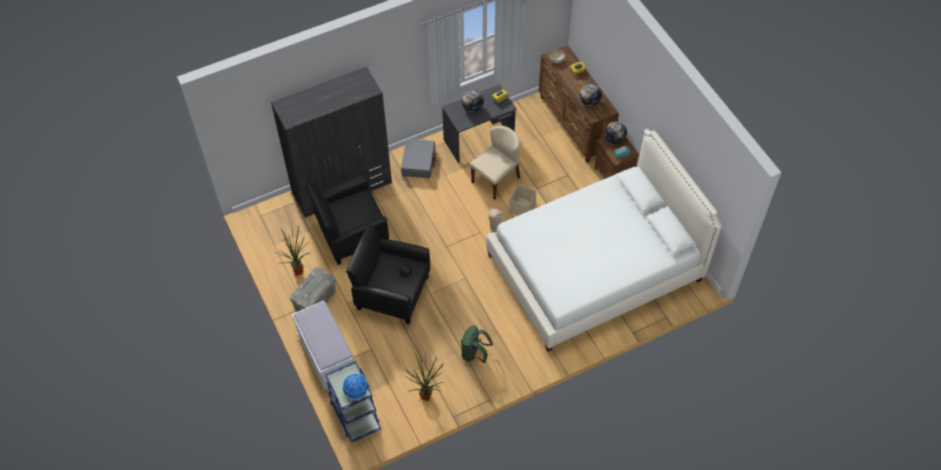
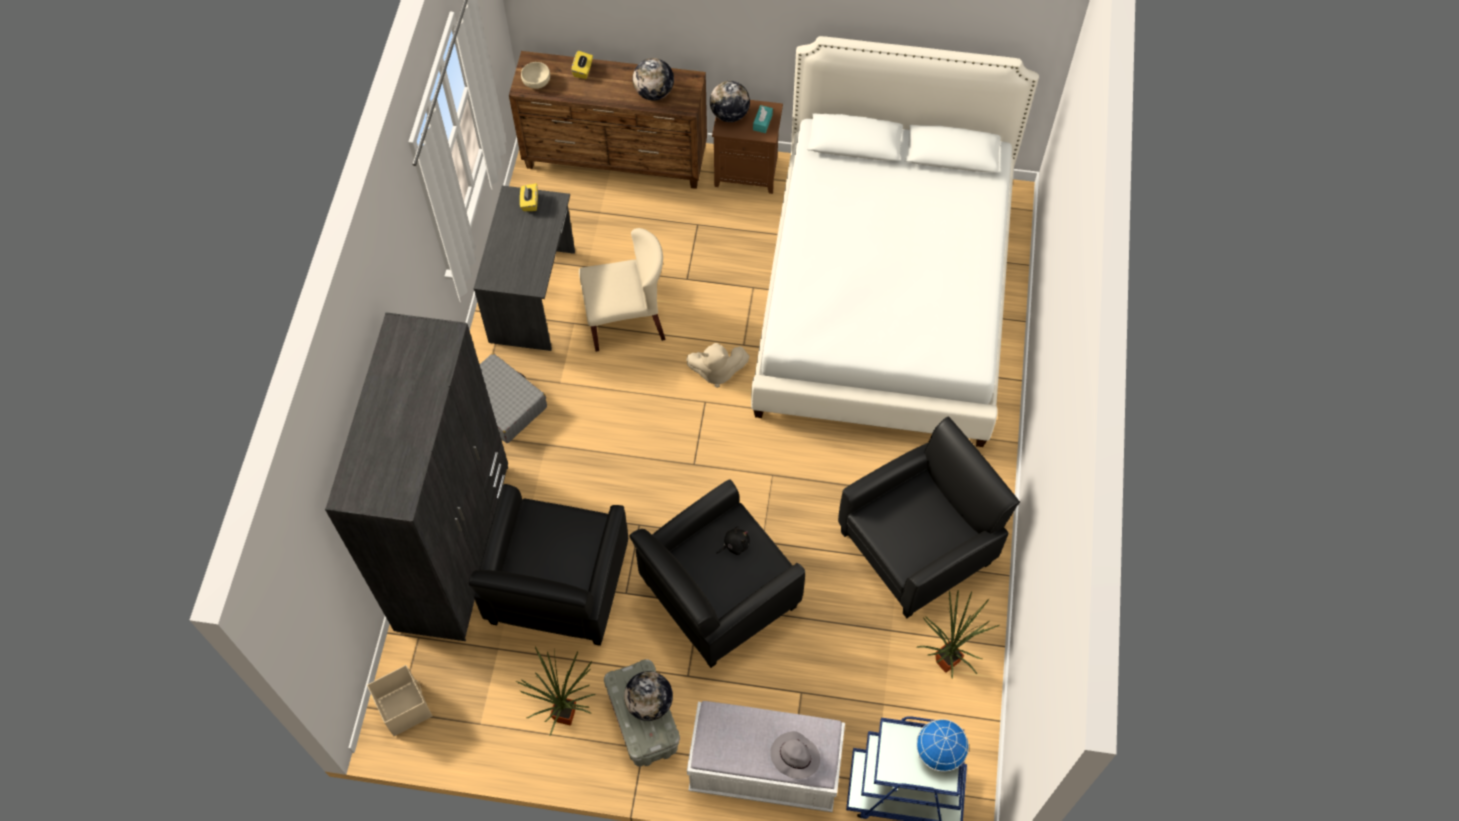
camera: 55 degrees left, 5 degrees up
(323, 347) = (794, 756): none -> grey hat
(472, 108) = (515, 249): globe -> globe (649, 703)
(474, 354) = (917, 547): green backpack -> black armchair
(495, 179) = (626, 320): beige chair -> beige chair turned 90 degrees clockwise
(522, 207) = (707, 318): beige storage box -> beige storage box (404, 707)

